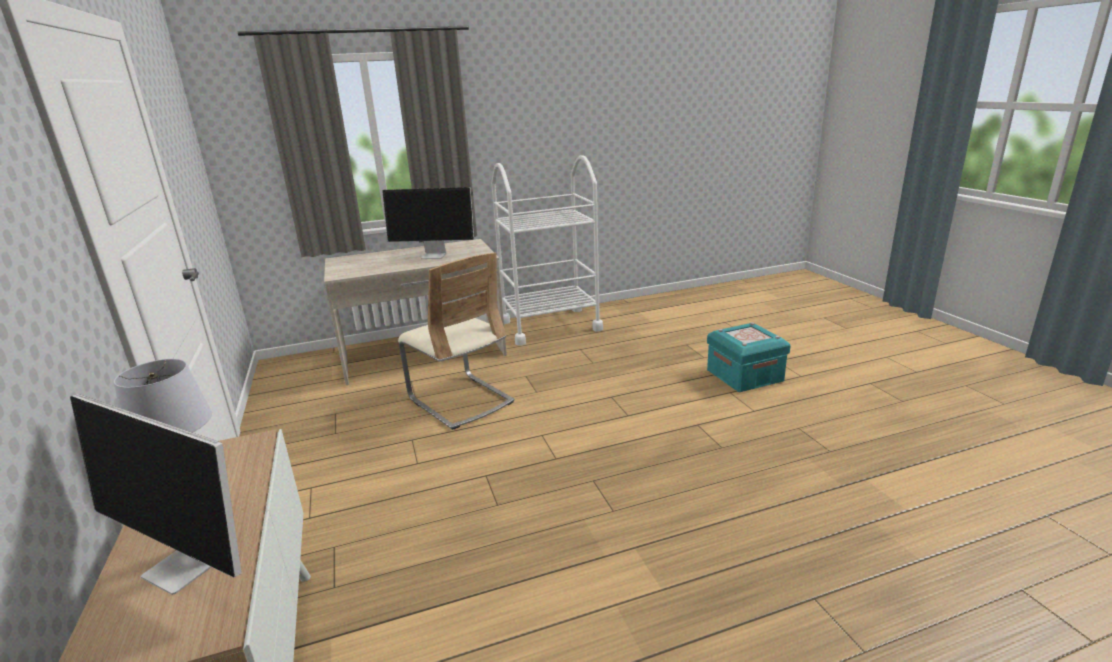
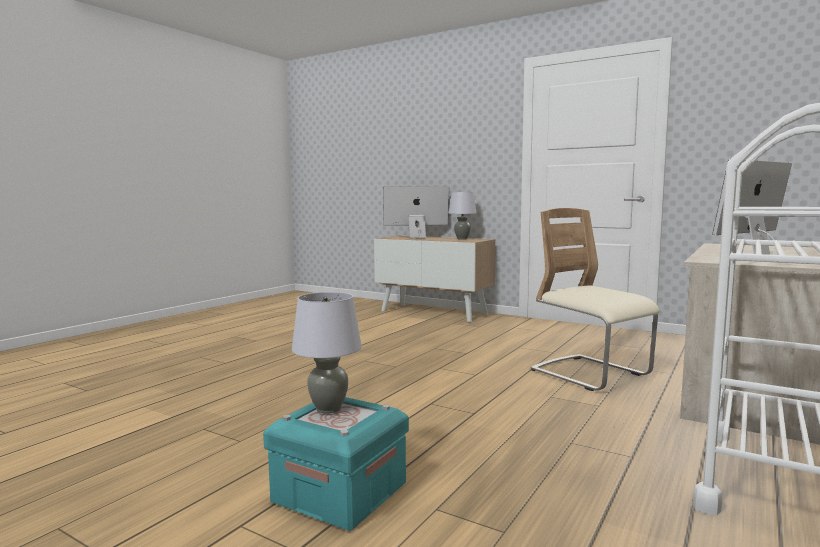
camera: 140 degrees right, 15 degrees down
(460, 400) = (590, 374): beige chair -> beige chair turned 45 degrees clockwise
(751, 338) = (328, 408): none -> grey table lamp

